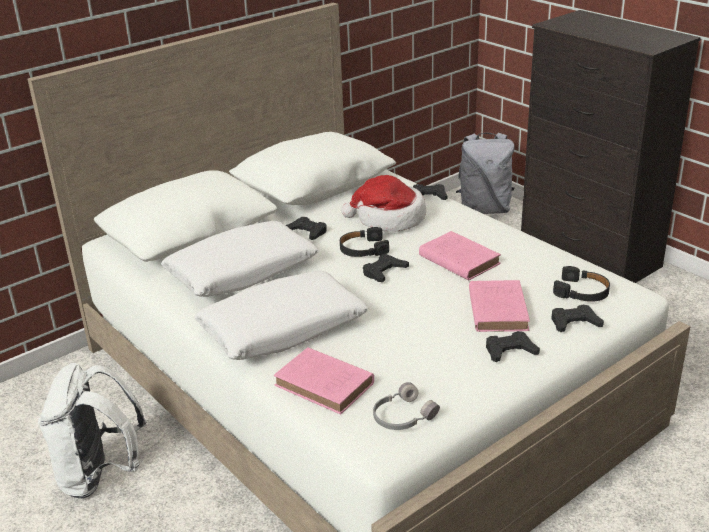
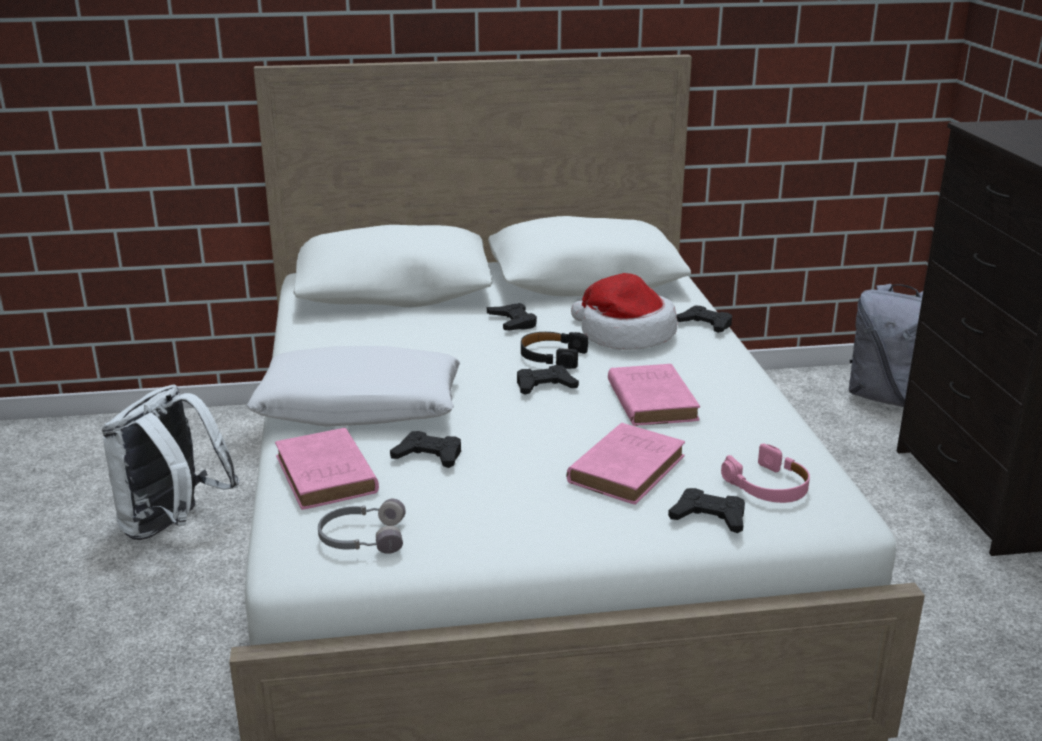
camera: 30 degrees right, 5 degrees down
(242, 272) = (393, 340): white pillow -> none
(510, 351) = (580, 518): black game controller -> black game controller (429, 456)
(582, 292) = (768, 486): black headphones -> pink headphones

